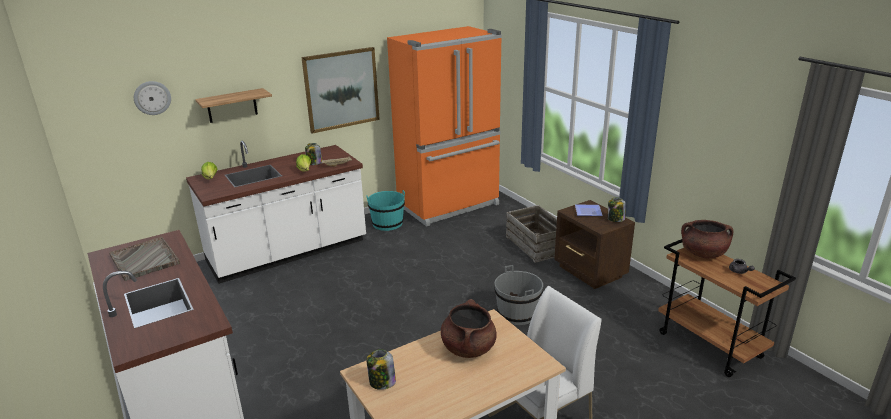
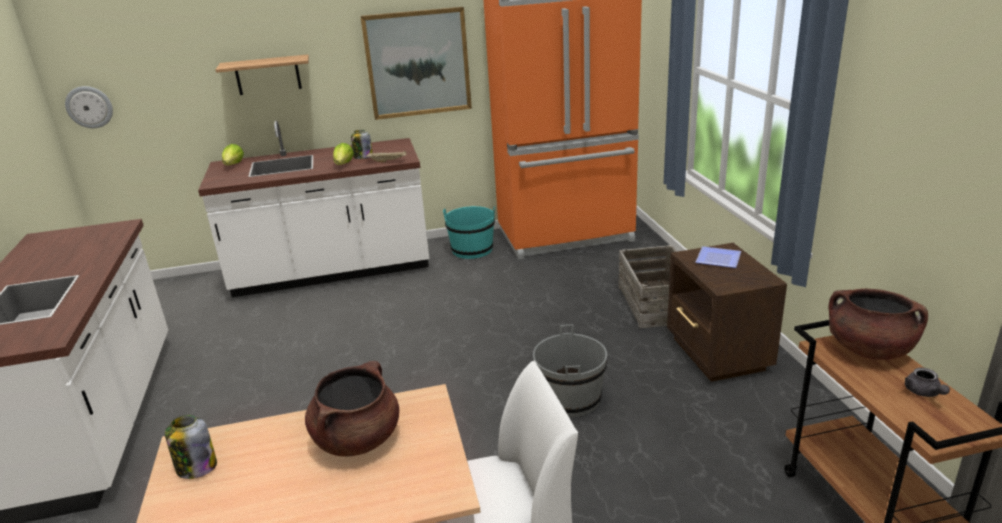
camera: 20 degrees right, 0 degrees up
(145, 260) = (69, 249): grey tray -> none
(152, 98) = (166, 57): wall clock -> wall clock (89, 107)
(615, 219) = (756, 276): jar -> none

